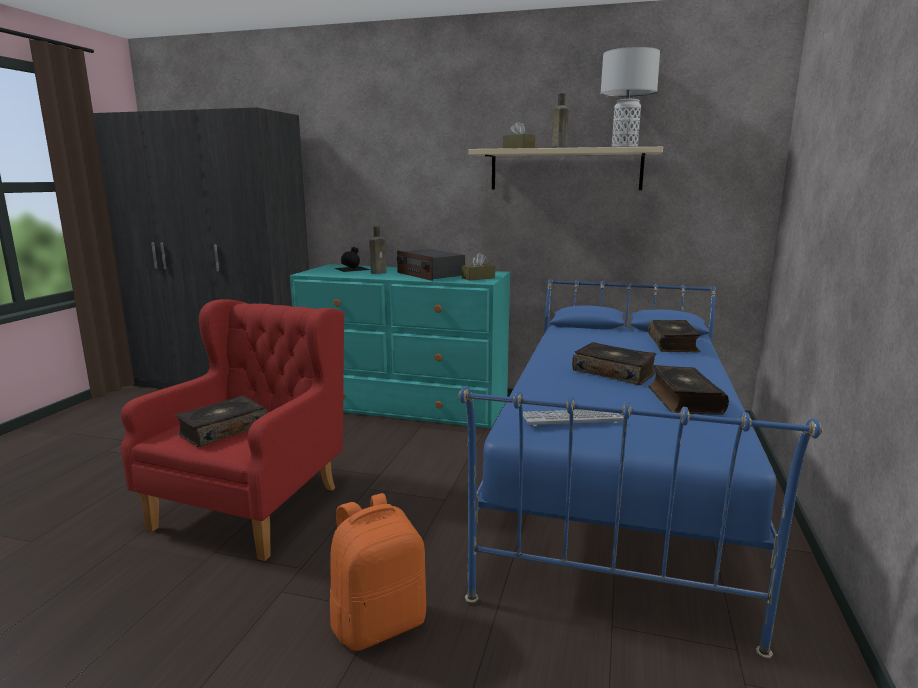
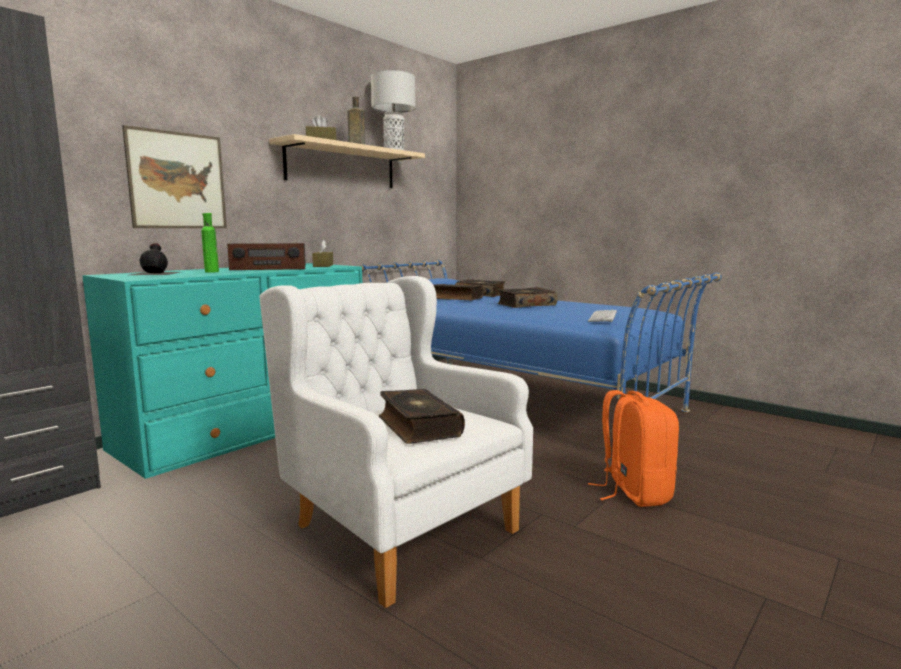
camera: 65 degrees left, 5 degrees down
(255, 505) = (396, 527): red armchair -> white armchair
(379, 272) = (212, 271): brown bottle -> green bottle
(395, 195) = (177, 180): none -> picture
(683, 400) = (587, 304): book -> book (456, 298)

